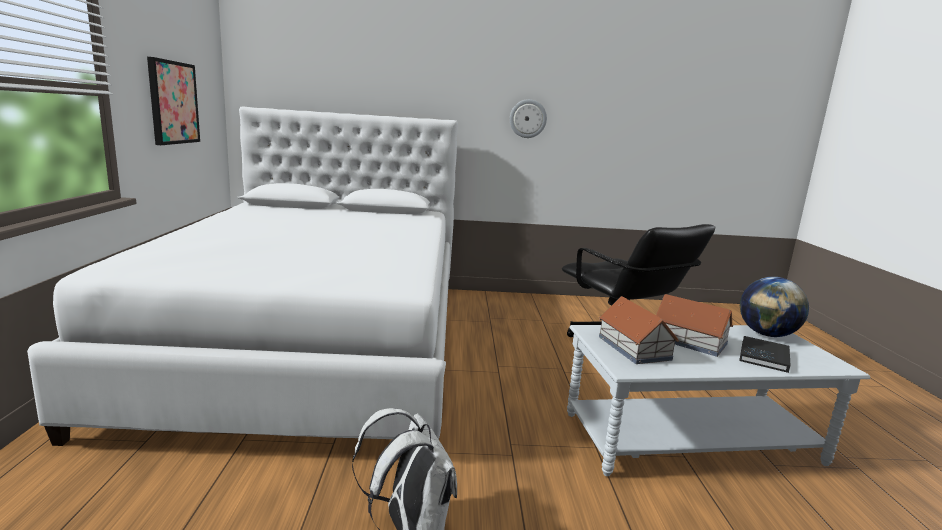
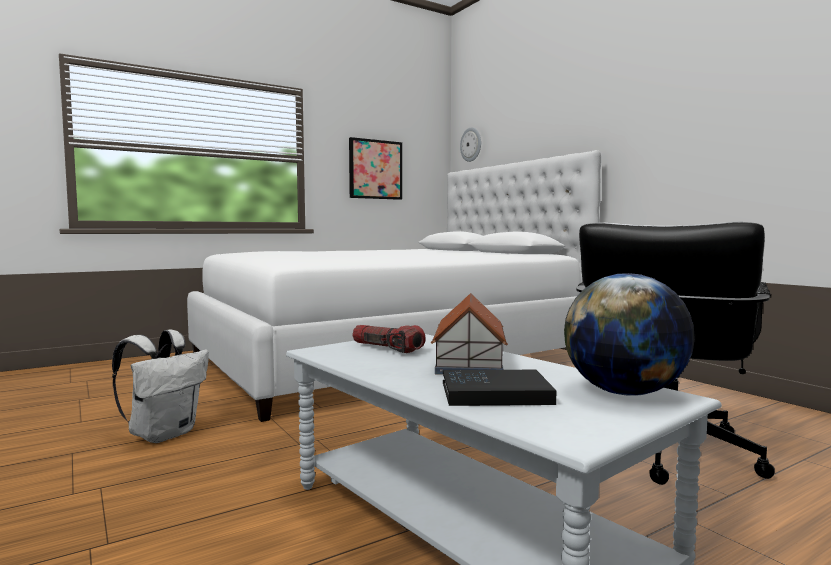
camera: 60 degrees right, 10 degrees down
(528, 118) = (690, 131): wall clock -> wall clock (471, 144)
(634, 348) = (387, 348): toy house -> flashlight

